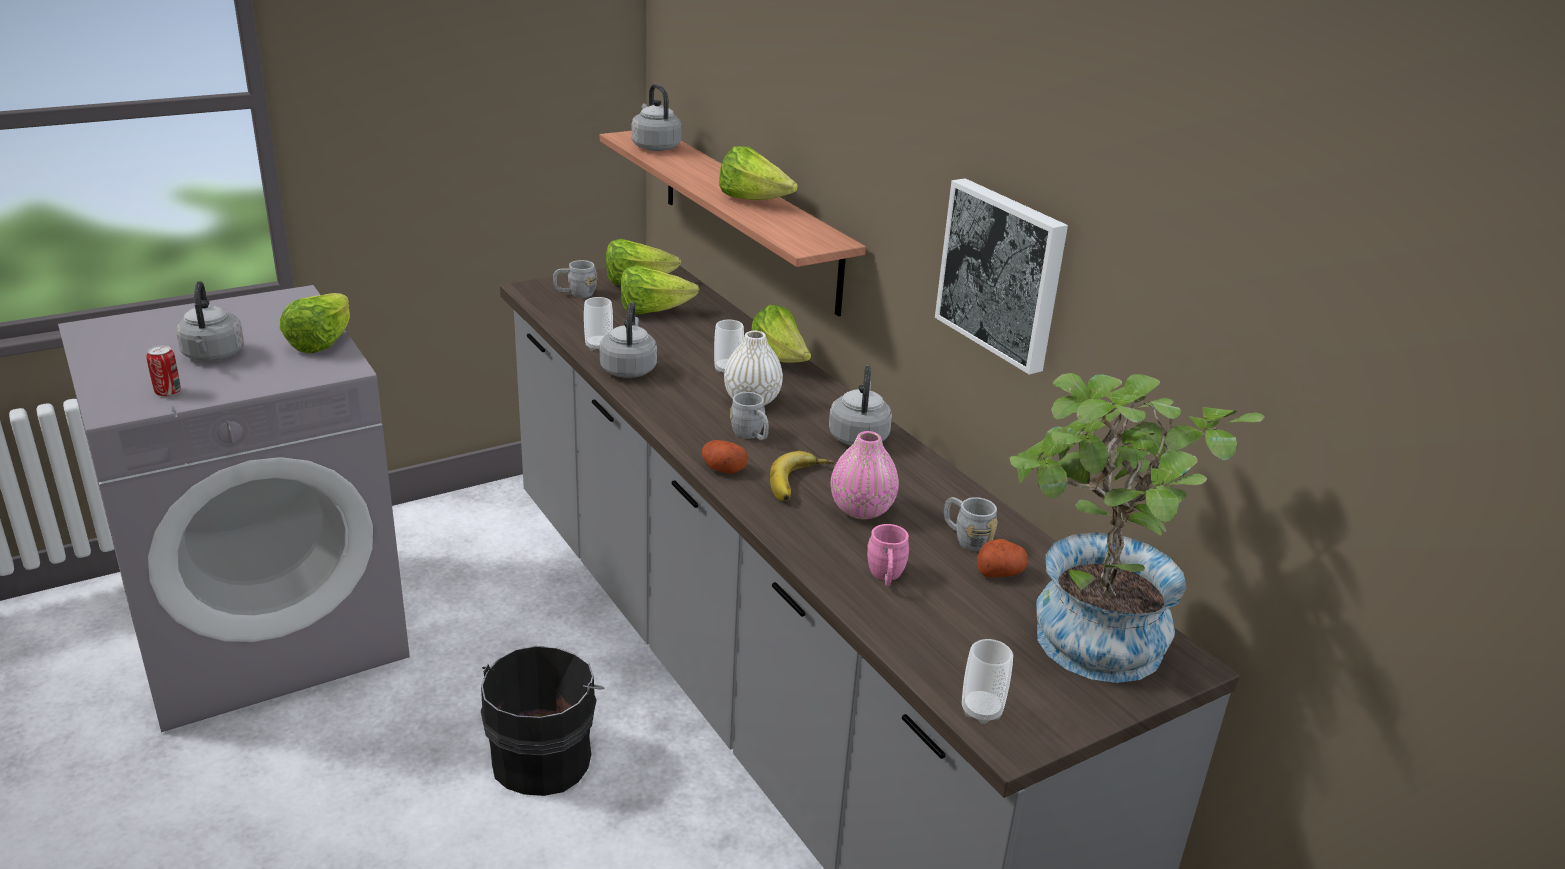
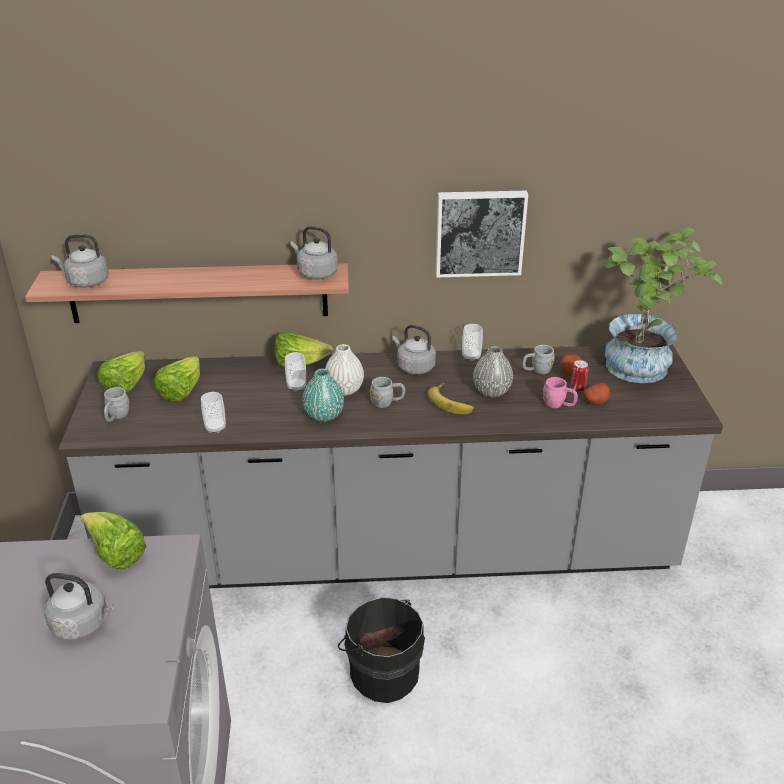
camera: 60 degrees left, 5 degrees up
(168, 392) = (136, 660): can -> can (577, 388)
(628, 369) = (261, 424): grey kettle -> grey kettle (315, 273)
(682, 401) = (324, 415): none -> turquoise vase
(722, 468) = (418, 423): potato -> potato (596, 401)
(753, 201) = (238, 275): lettuce -> none
(862, 510) = (492, 391): pink vase -> grey vase
(981, 711) = (674, 414): cup -> cup (471, 356)

